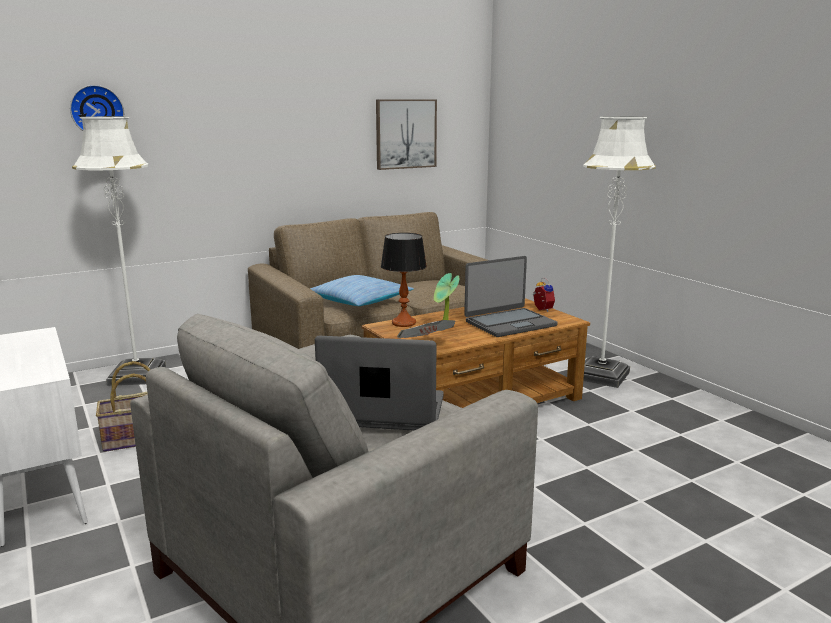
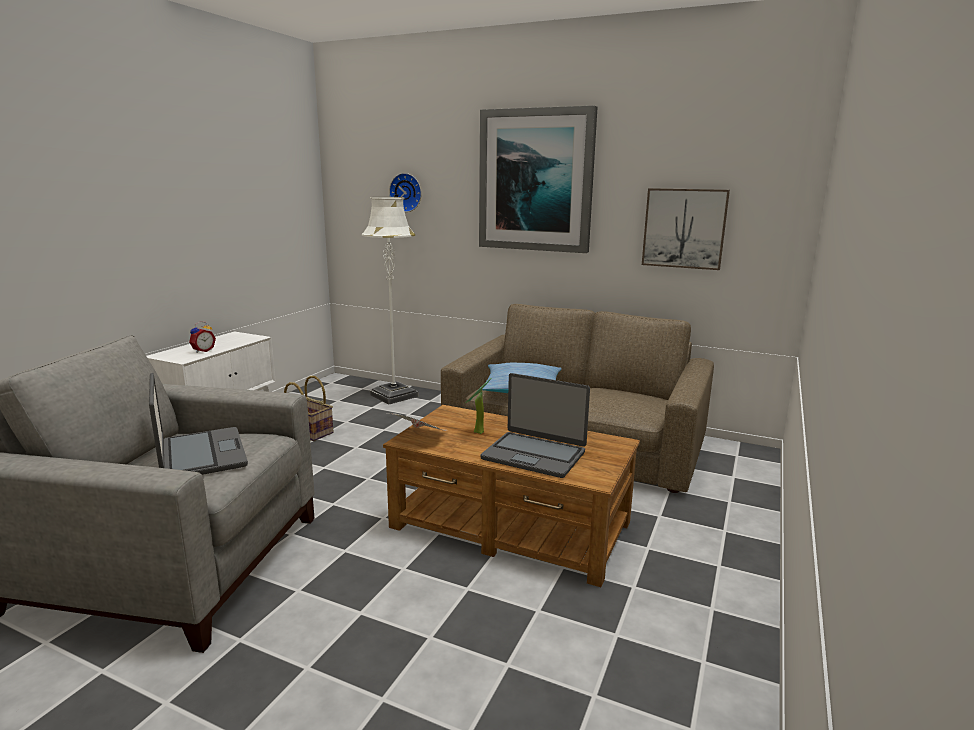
camera: 55 degrees right, 0 degrees up
(269, 93) = (536, 181): none -> picture
(403, 323) = (467, 415): table lamp -> none
(541, 310) = (608, 459): alarm clock -> alarm clock (203, 351)
(601, 375) = (690, 583): white floor lamp -> none

